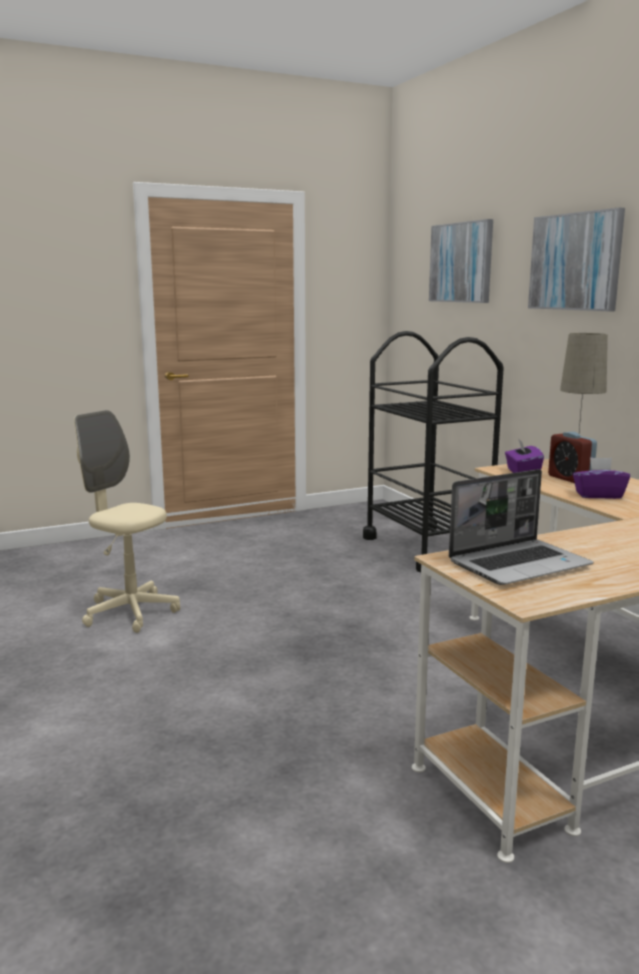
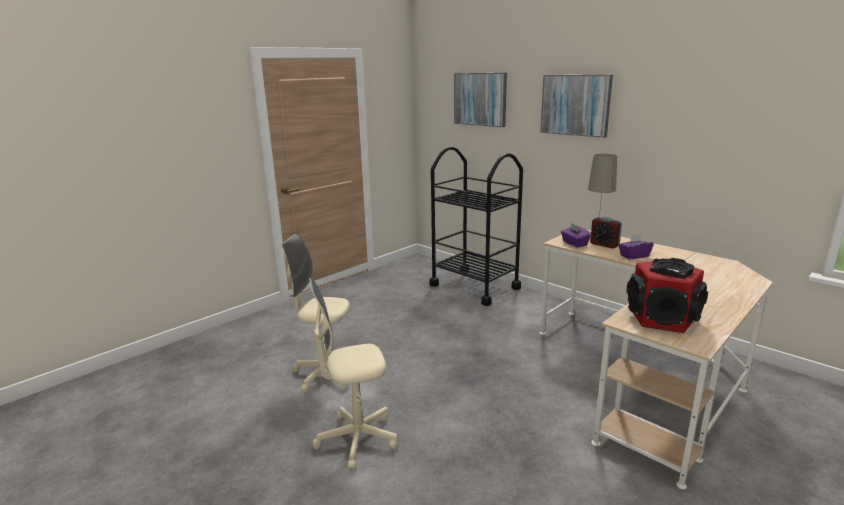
camera: 20 degrees left, 5 degrees up
(97, 687) = (357, 439): none -> beige office chair
(519, 564) = (661, 318): laptop -> speaker

